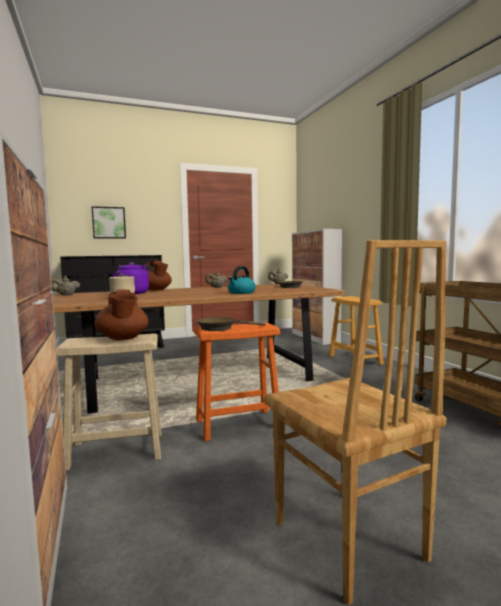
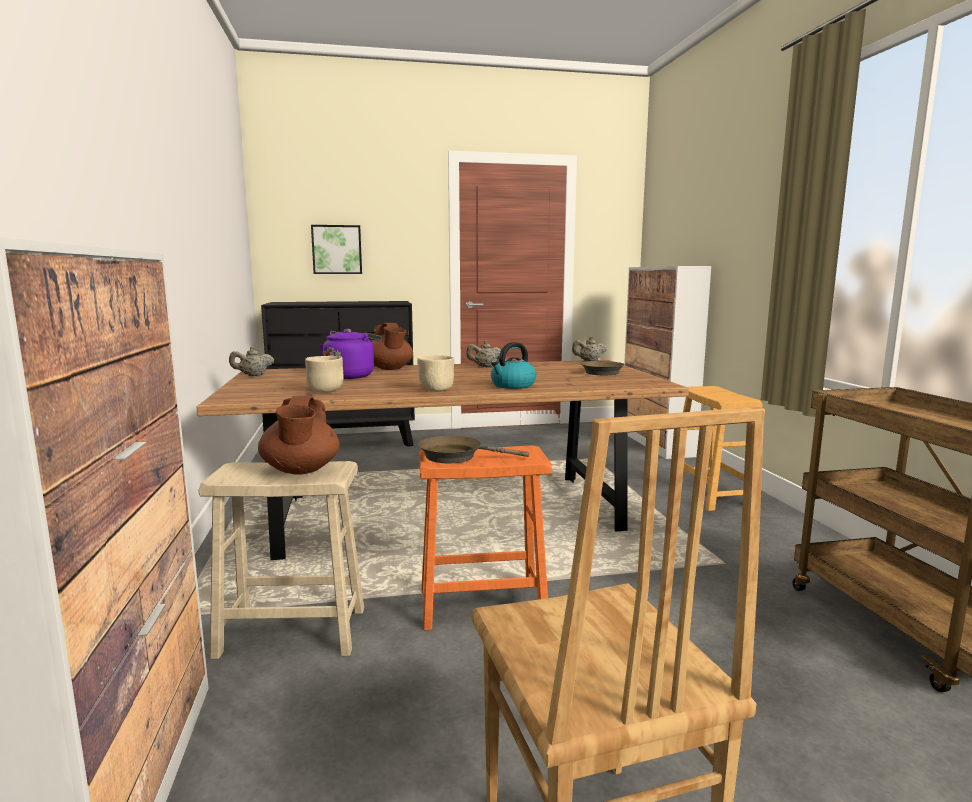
camera: 10 degrees right, 5 degrees up
(195, 296) = (436, 390): none -> beige bowl

